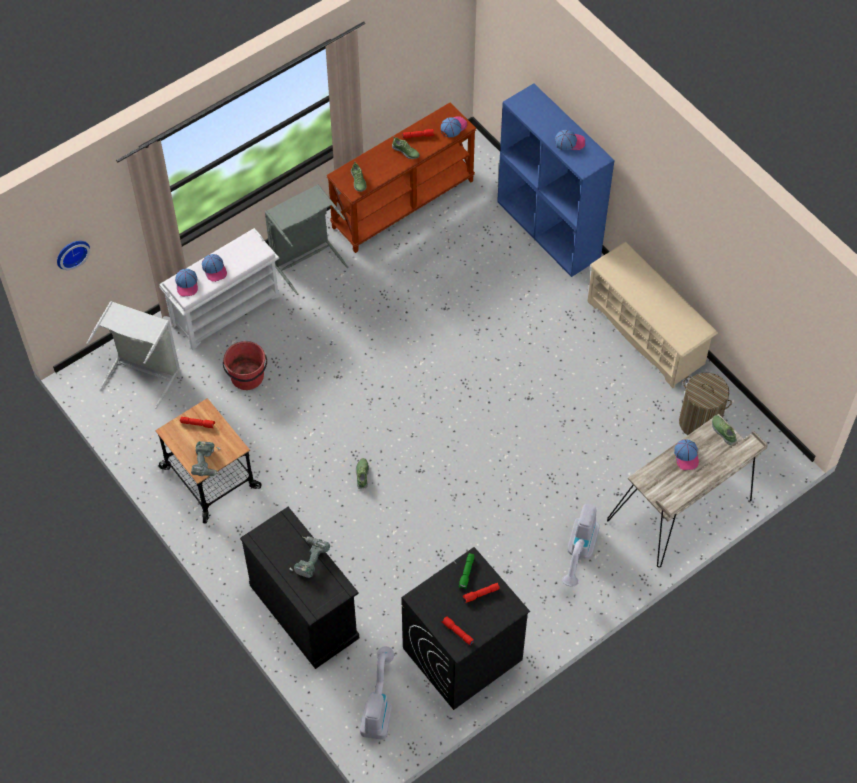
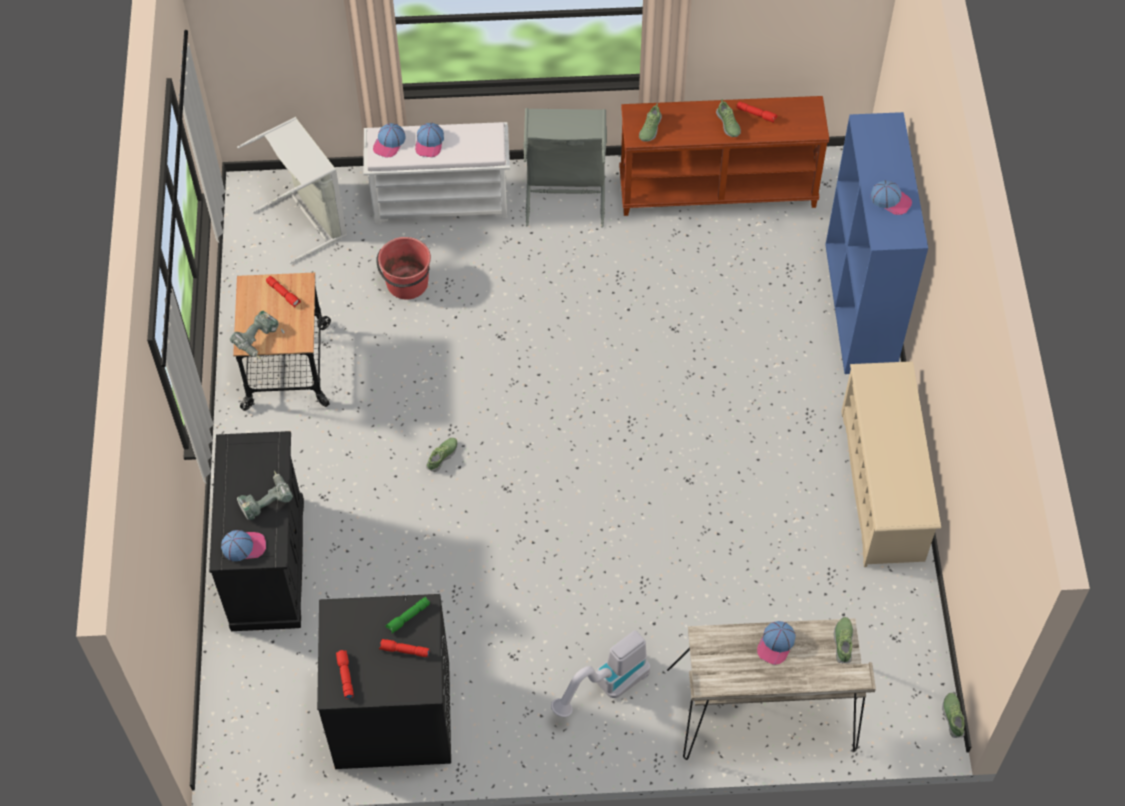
camera: 35 degrees right, 0 degrees up
(71, 252) = (258, 34): wall clock -> none
(378, 706) = (262, 712): vacuum cleaner -> none
(453, 127) = (803, 125): cap -> cap (244, 546)
(699, 422) = (865, 624): laundry basket -> none
(790, 446) = (953, 717): none -> shoe

